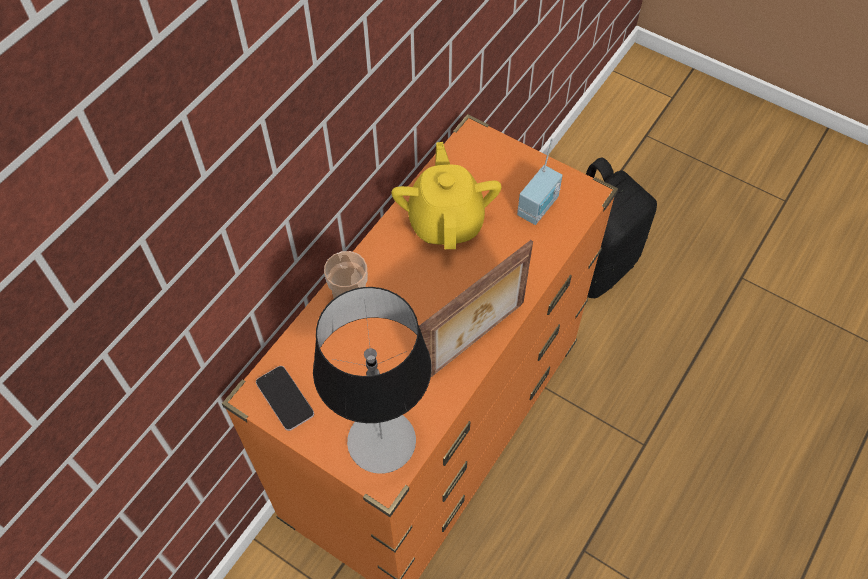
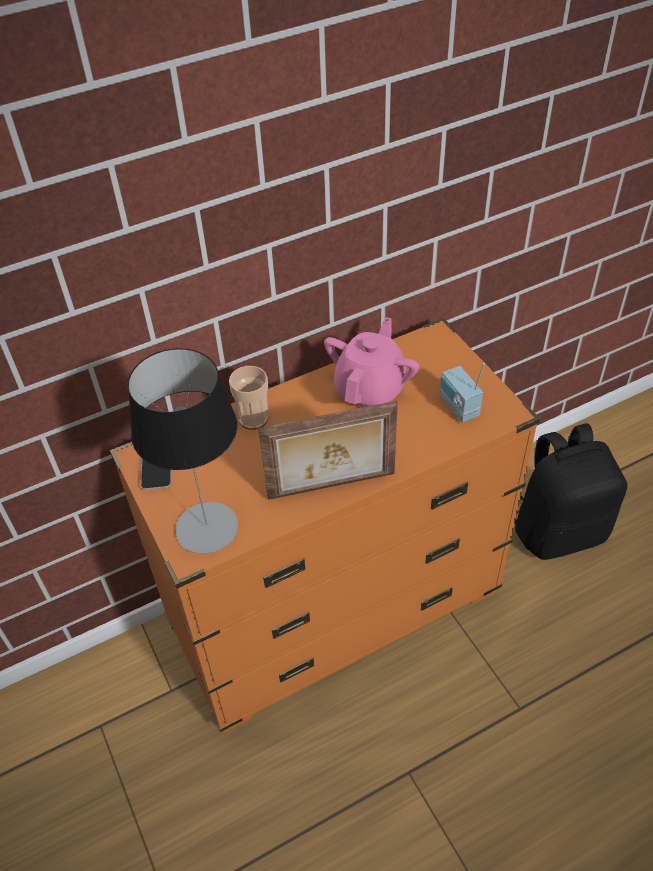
camera: 30 degrees right, 10 degrees down
(446, 221) = (370, 389): yellow teapot -> pink teapot
(539, 207) = (457, 407): radio -> radio turned 90 degrees clockwise

